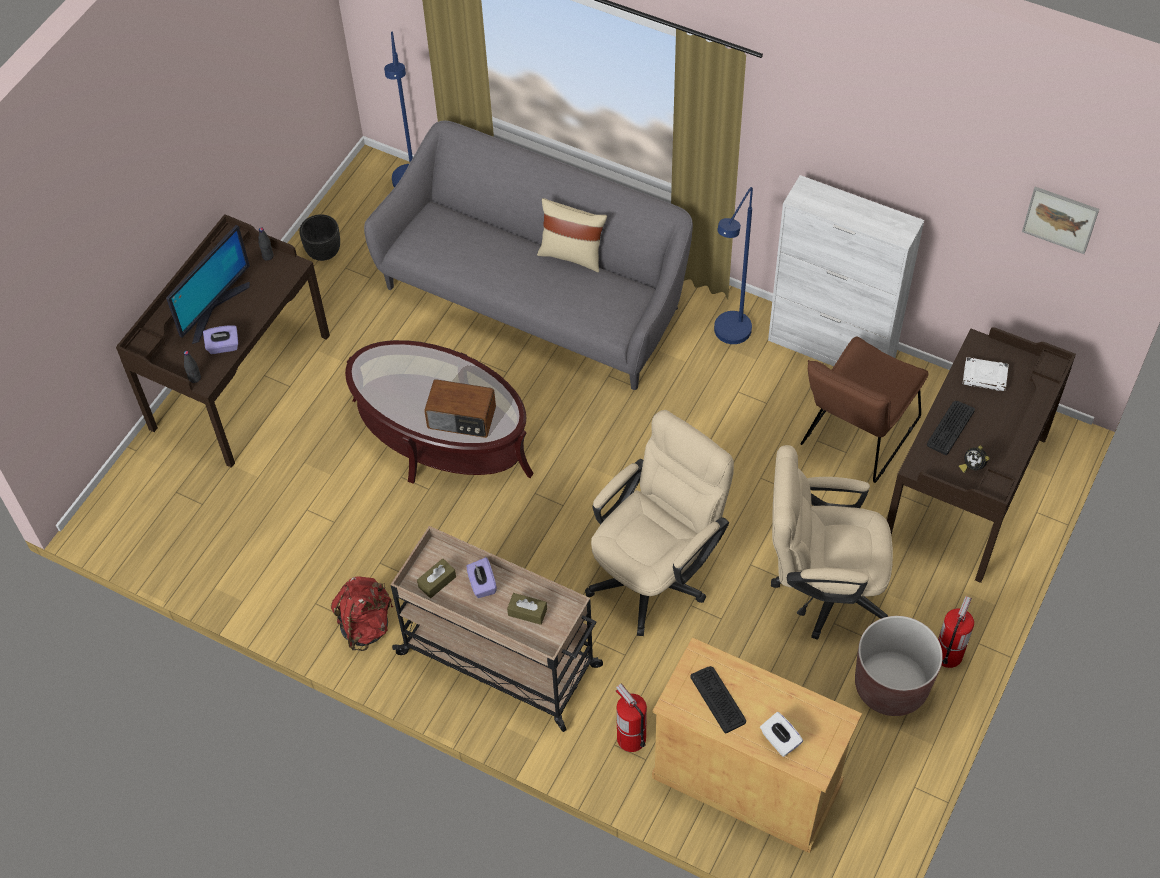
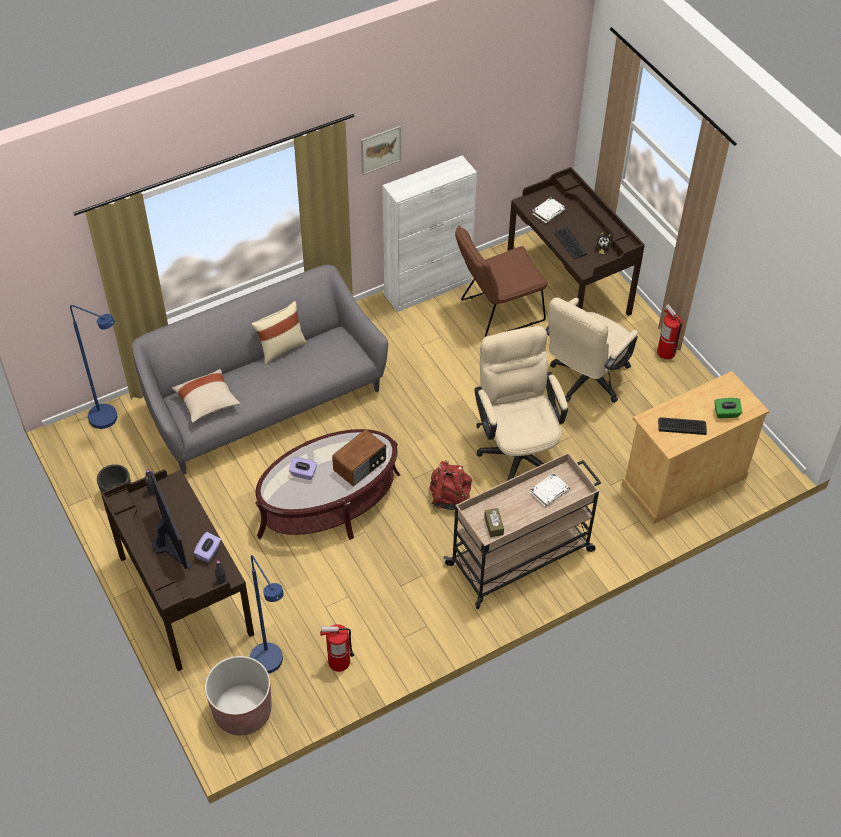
camera: 60 degrees left, 5 degrees down
(366, 625) = (442, 616): red backpack -> red backpack (449, 497)
(446, 238) = (207, 402): none -> beige pillow
(482, 584) = (512, 504): purple tissue box -> purple tissue box (303, 473)
(527, 612) = (549, 491): brown tissue box -> white book
(631, 738) = (620, 520): fire extinguisher -> fire extinguisher (338, 662)
(729, 338) = (379, 328): blue floor lamp -> blue floor lamp (272, 666)
(779, 741) = (726, 413): white tissue box -> green tissue box
(855, 437) = (497, 312): brown chair -> brown chair turned 90 degrees clockwise
(891, 685) = (668, 386): brown planter -> brown planter (242, 711)
(1060, 219) = (533, 94): picture -> picture (380, 149)

